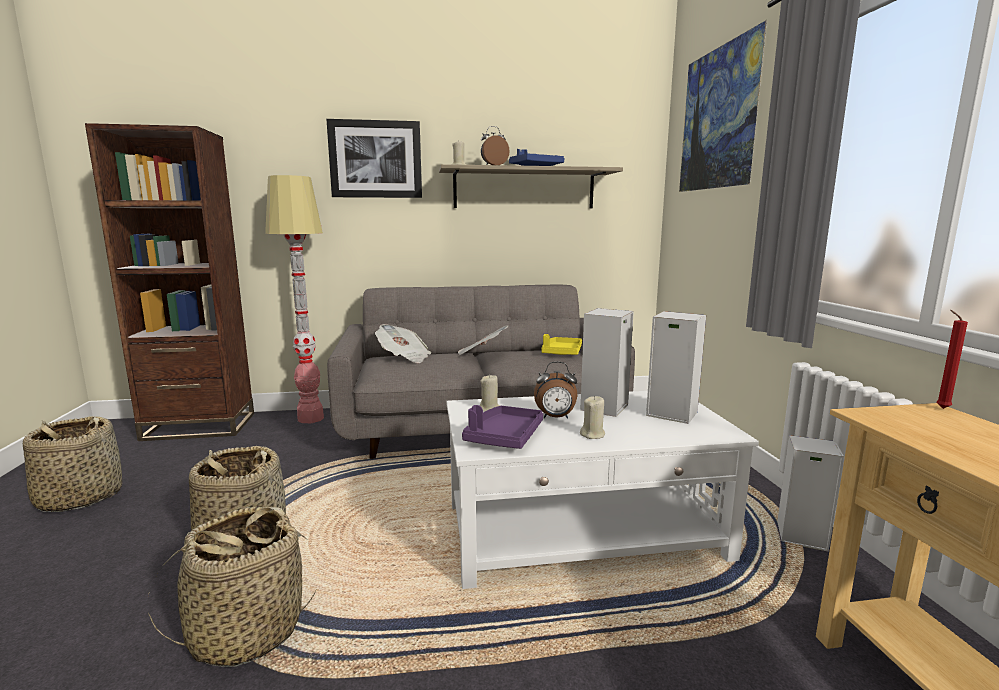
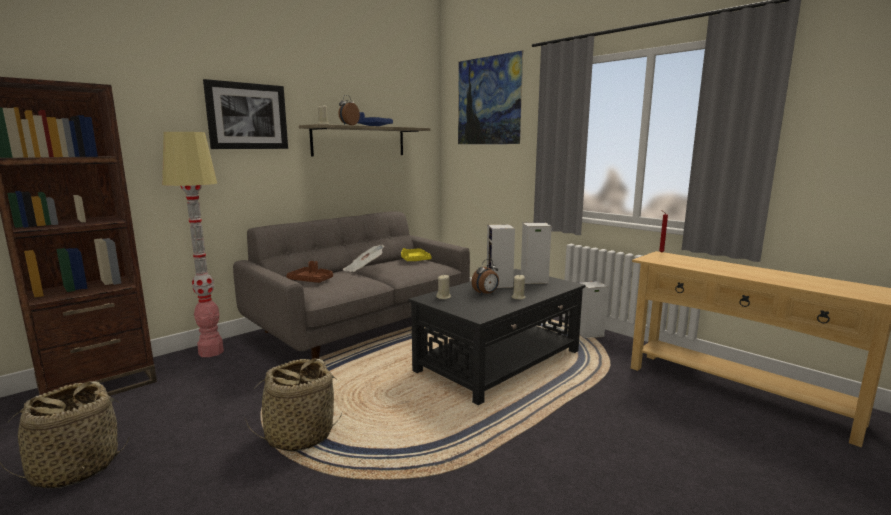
camera: 35 degrees left, 0 degrees up
(246, 631) = (389, 469): basket -> none
(404, 358) = (311, 280): newspaper -> brown tray
(504, 437) = (480, 308): purple tray -> none
(584, 531) = (500, 361): white coffee table -> black coffee table

